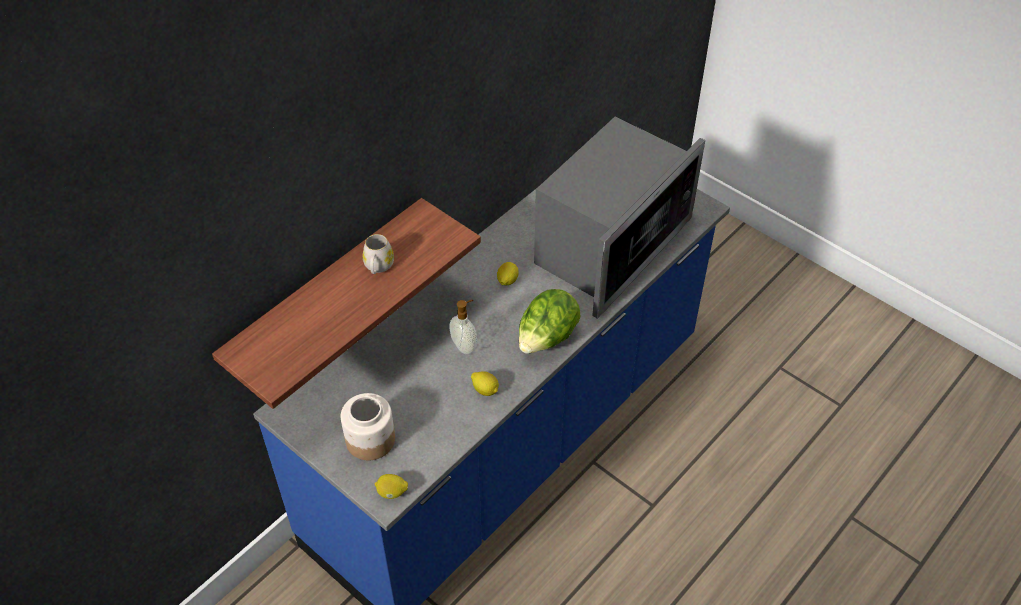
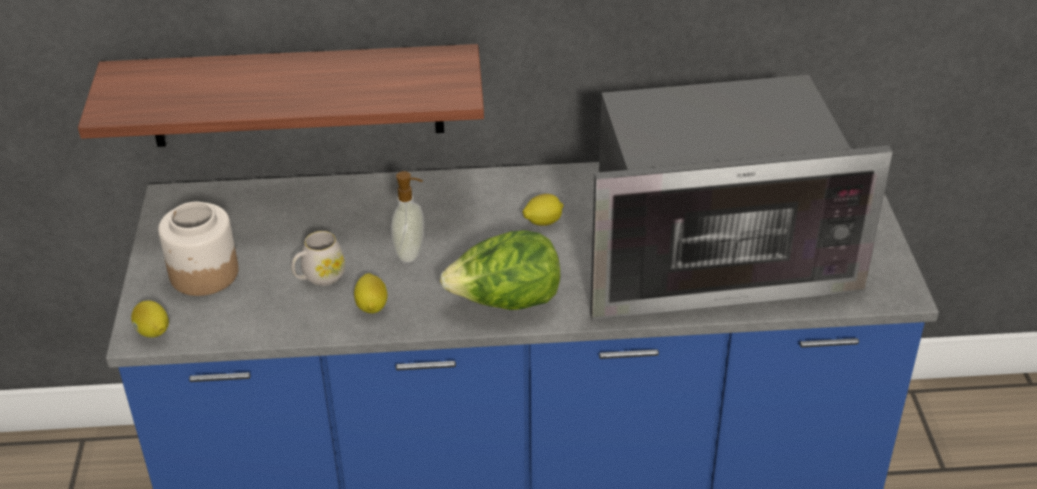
camera: 45 degrees right, 10 degrees down
(378, 267) = (341, 77): white mug -> white mug (319, 277)

